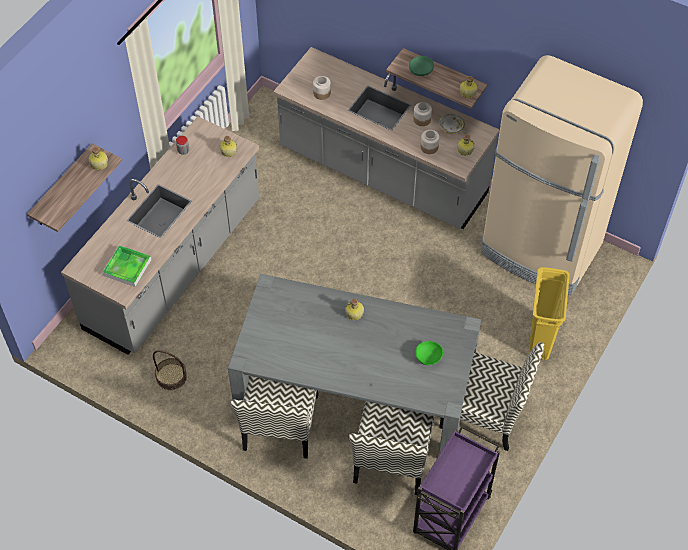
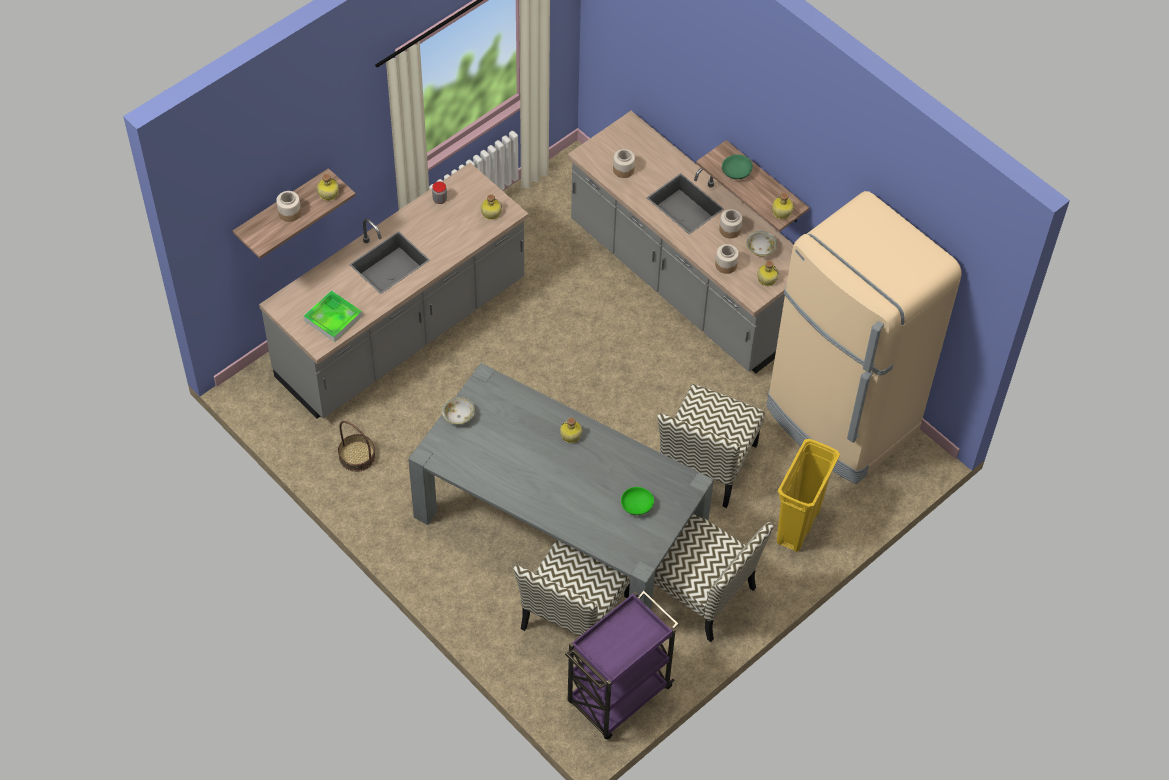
camera: 15 degrees right, 0 degrees up
(71, 188) = (289, 213): none -> jar
(257, 322) = (458, 416): none -> bowl
(281, 424) = (462, 542): chair -> chair (707, 464)

